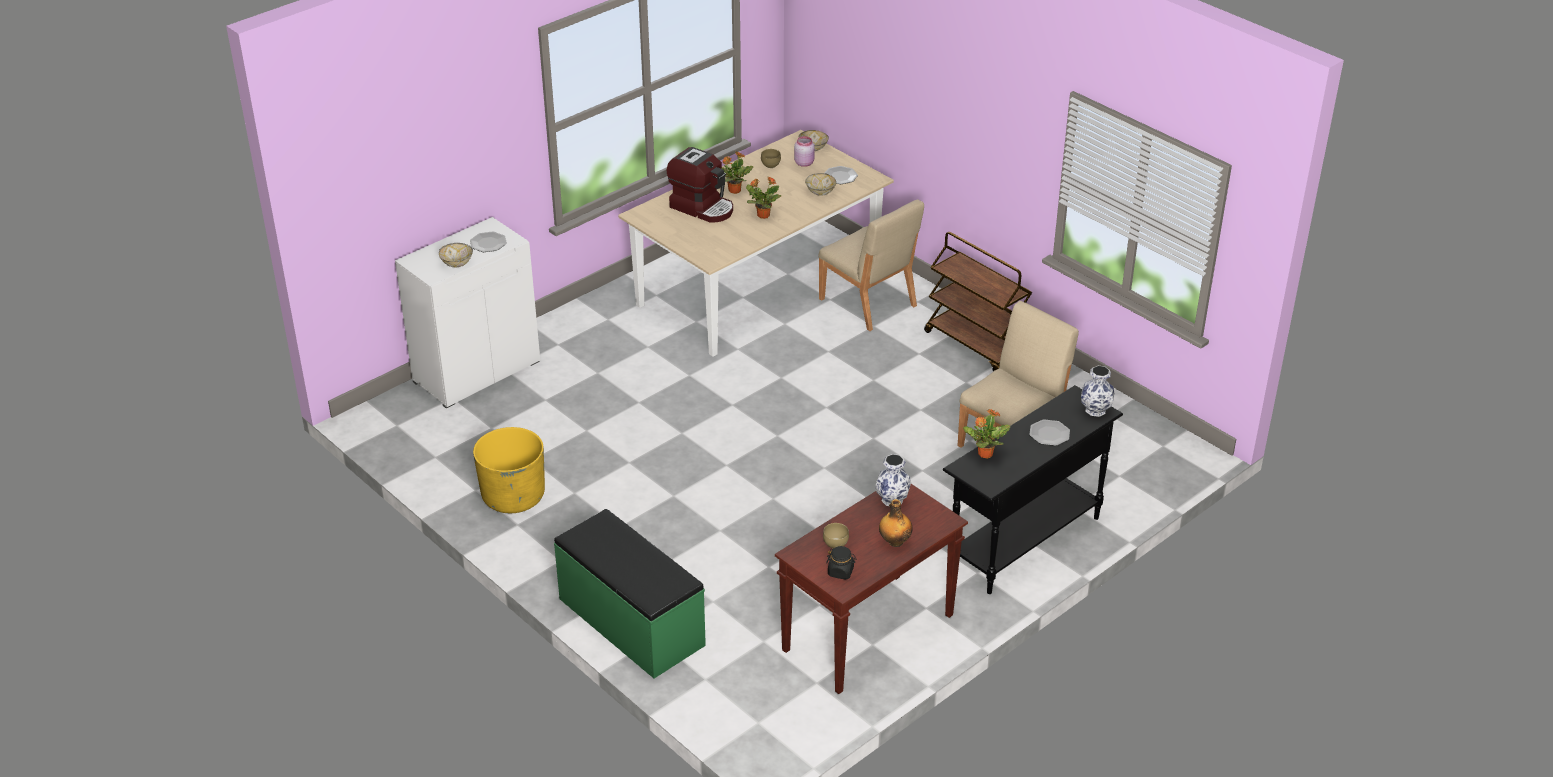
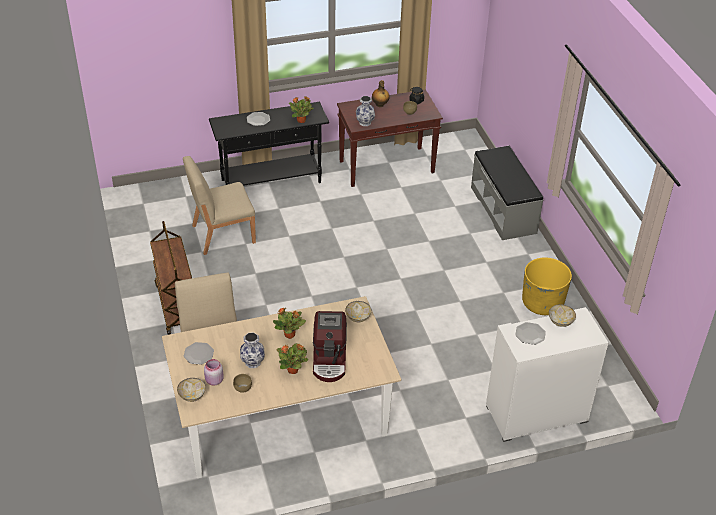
camera: 155 degrees left, 5 degrees up
(630, 622) = (504, 210): green bench -> grey bench
(702, 207) = (330, 360): coffee machine -> coffee machine turned 150 degrees counterclockwise
(820, 192) = (228, 342): bowl -> bowl (358, 317)
(1095, 409) = (221, 123): vase -> vase (253, 362)

